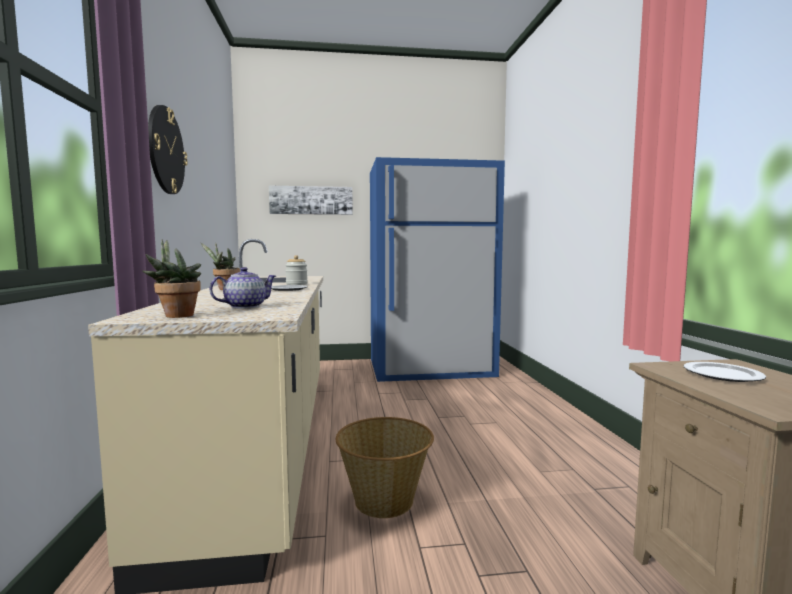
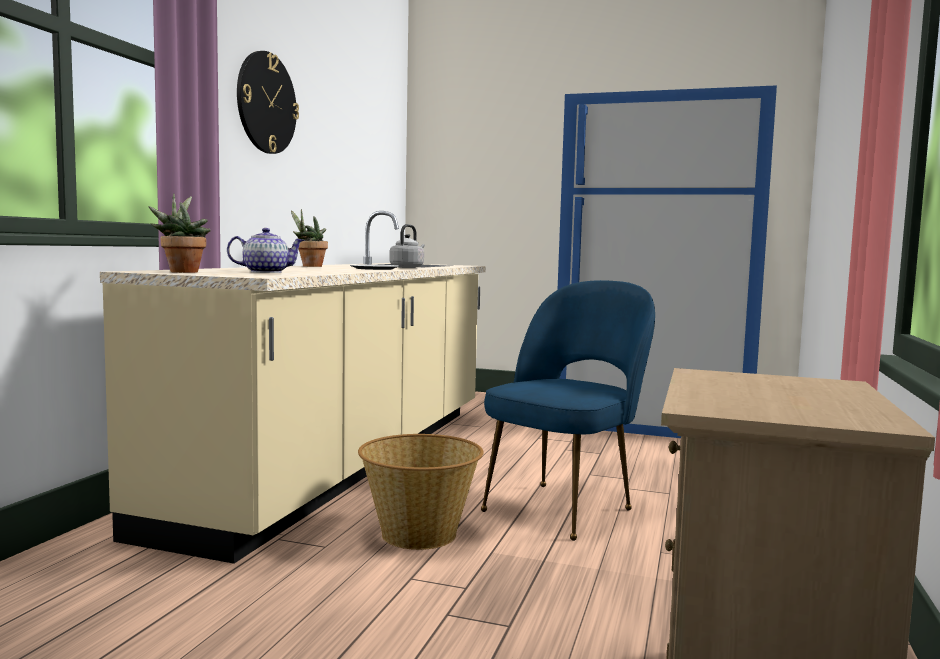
camera: 25 degrees right, 0 degrees up
(296, 284) = (408, 267): jar -> grey kettle
(311, 200) = (501, 162): picture -> none
(452, 449) = (564, 507): none -> blue chair
(722, 375) = (762, 386): plate -> none

